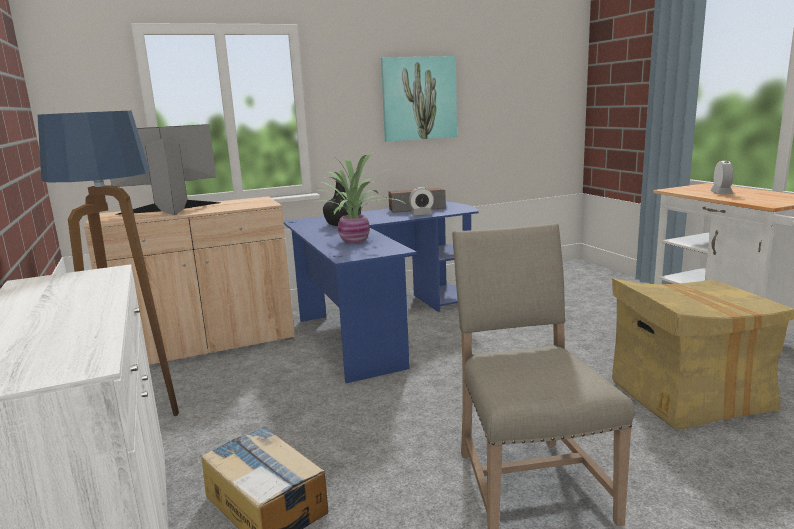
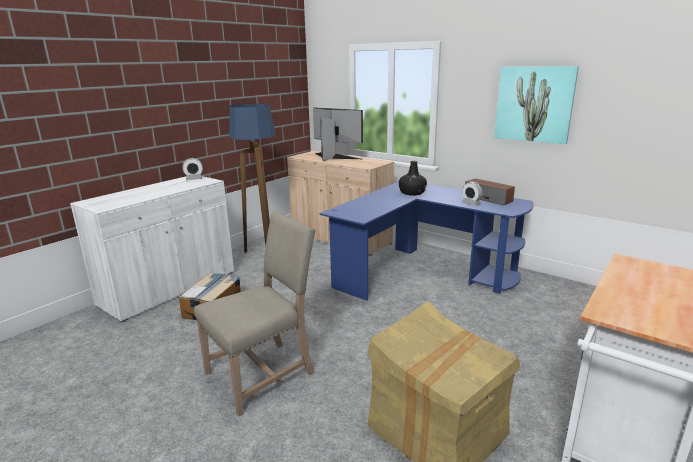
camera: 60 degrees right, 5 degrees up
(355, 241) = (371, 205): potted plant -> none
(721, 193) = (644, 285): alarm clock -> alarm clock (194, 179)

